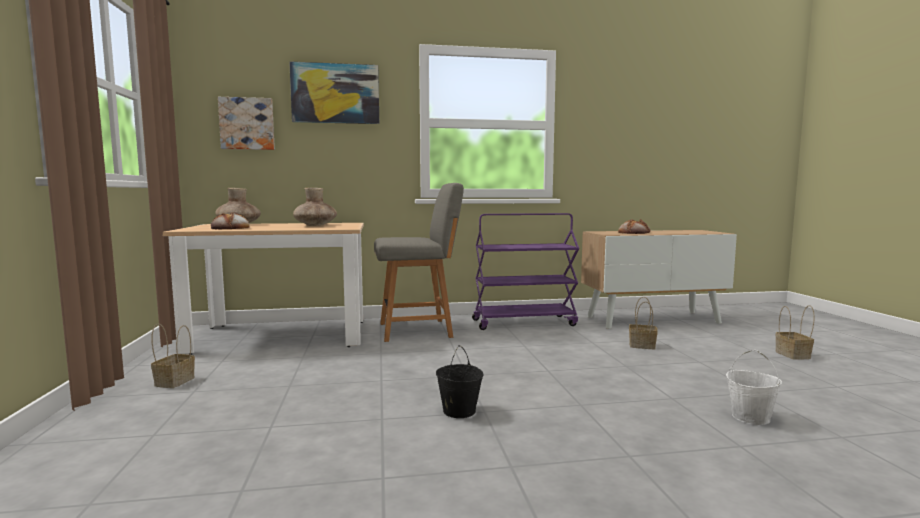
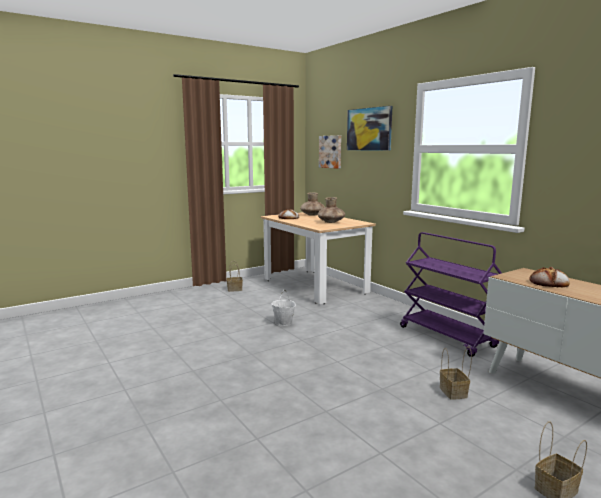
camera: 65 degrees right, 5 degrees up
(418, 330) = (371, 310): grey chair -> none
(458, 411) = (247, 348): black bucket -> none
(750, 417) = (313, 445): white bucket -> white bucket (283, 323)

